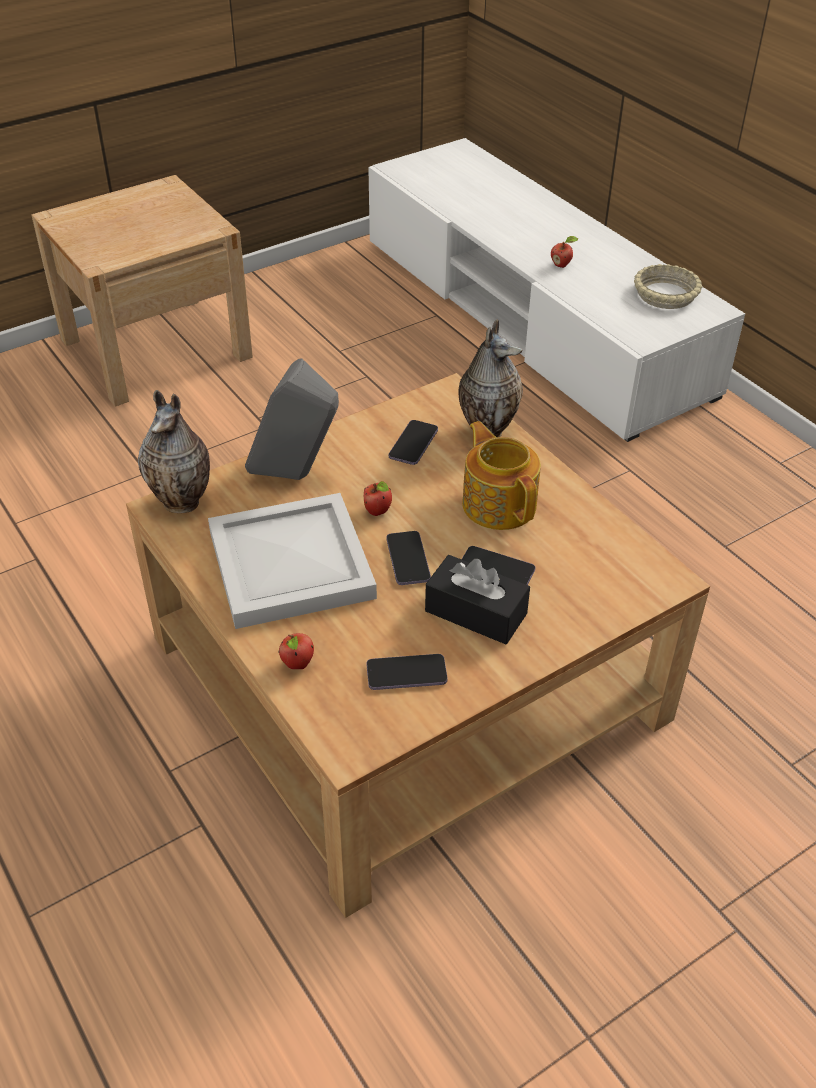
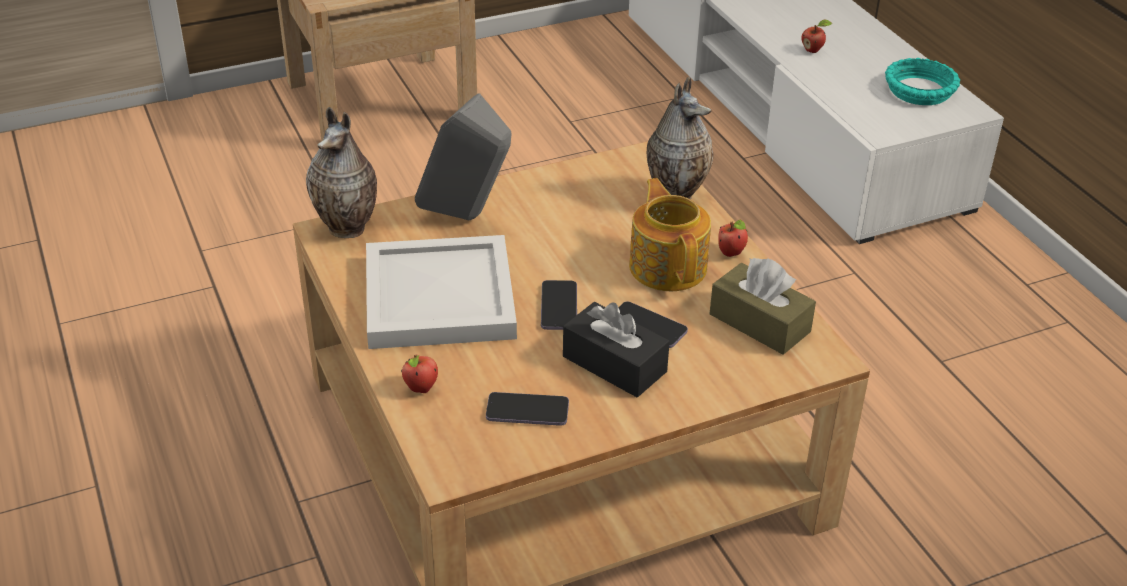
camera: 10 degrees right, 5 degrees down
(378, 512) = (541, 259): apple -> apple (731, 253)
(413, 444) = (595, 200): phone -> none
(598, 551) = (759, 323): none -> brown tissue box
(665, 294) = (920, 90): beige bowl -> turquoise bowl

